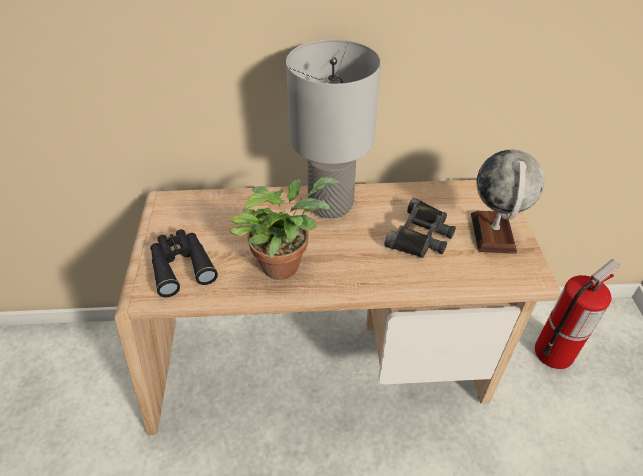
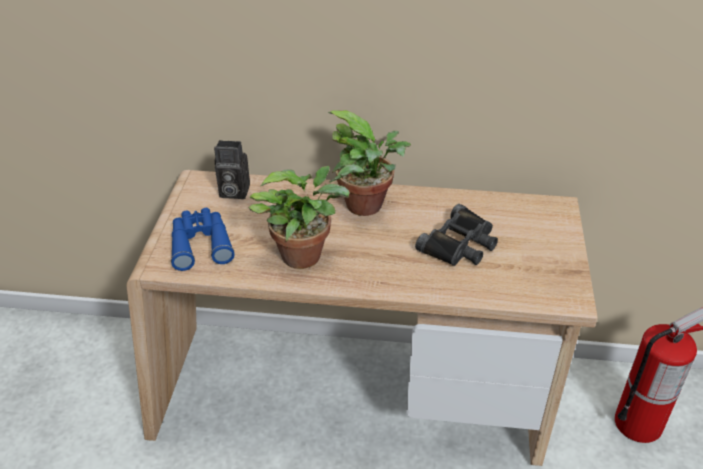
camera: 10 degrees right, 5 degrees down
(181, 266) = (200, 244): black binoculars -> blue binoculars
(201, 208) = (232, 192): none -> camera
(330, 208) = (369, 206): grey table lamp -> potted plant
(493, 233) = (541, 251): globe -> none

